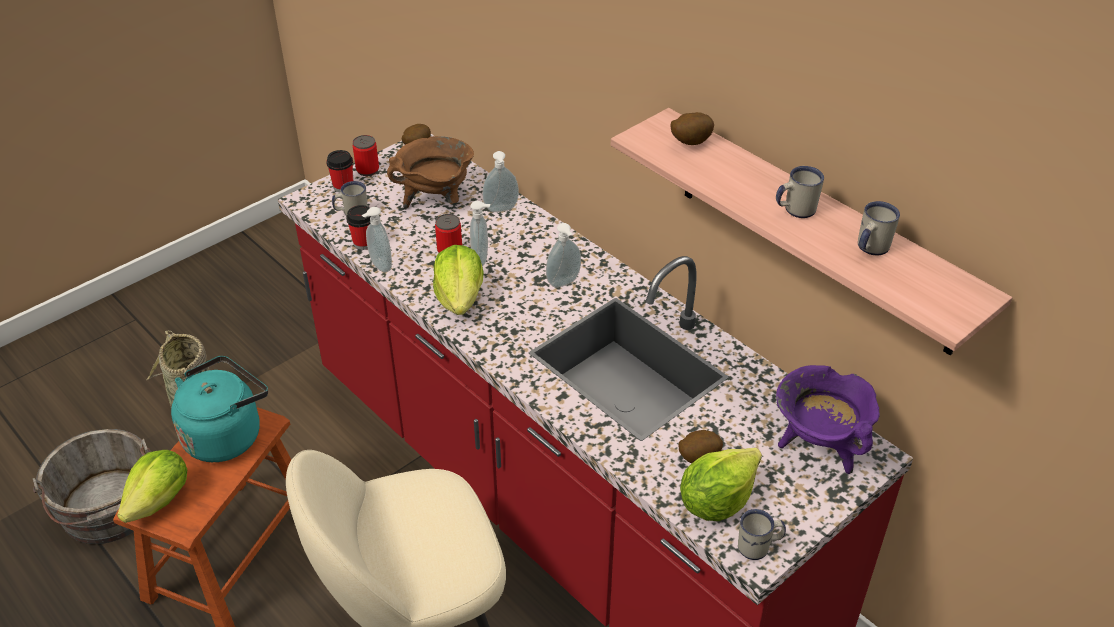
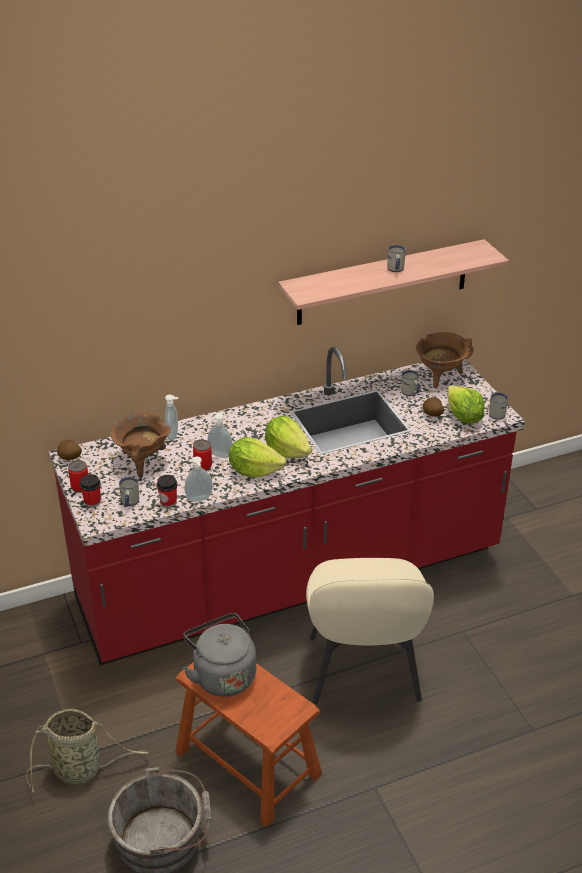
camera: 70 degrees left, 5 degrees down
(160, 500) = (270, 719): lettuce -> lettuce (287, 451)
(226, 434) = (222, 675): turquoise kettle -> grey kettle
(564, 283) = (265, 426): soap dispenser -> none
(689, 143) = (318, 283): potato -> none
(818, 446) = (440, 377): purple cooking pot -> brown cooking pot
(869, 249) = (435, 260): white mug -> white mug (410, 393)

